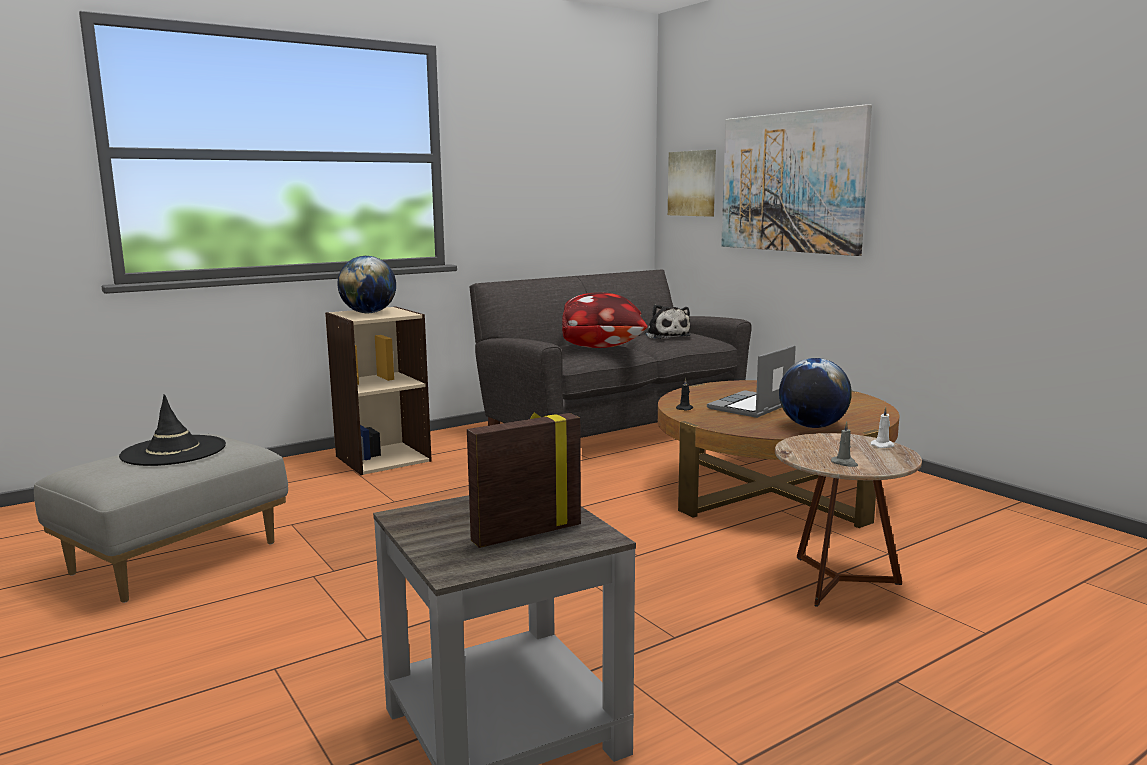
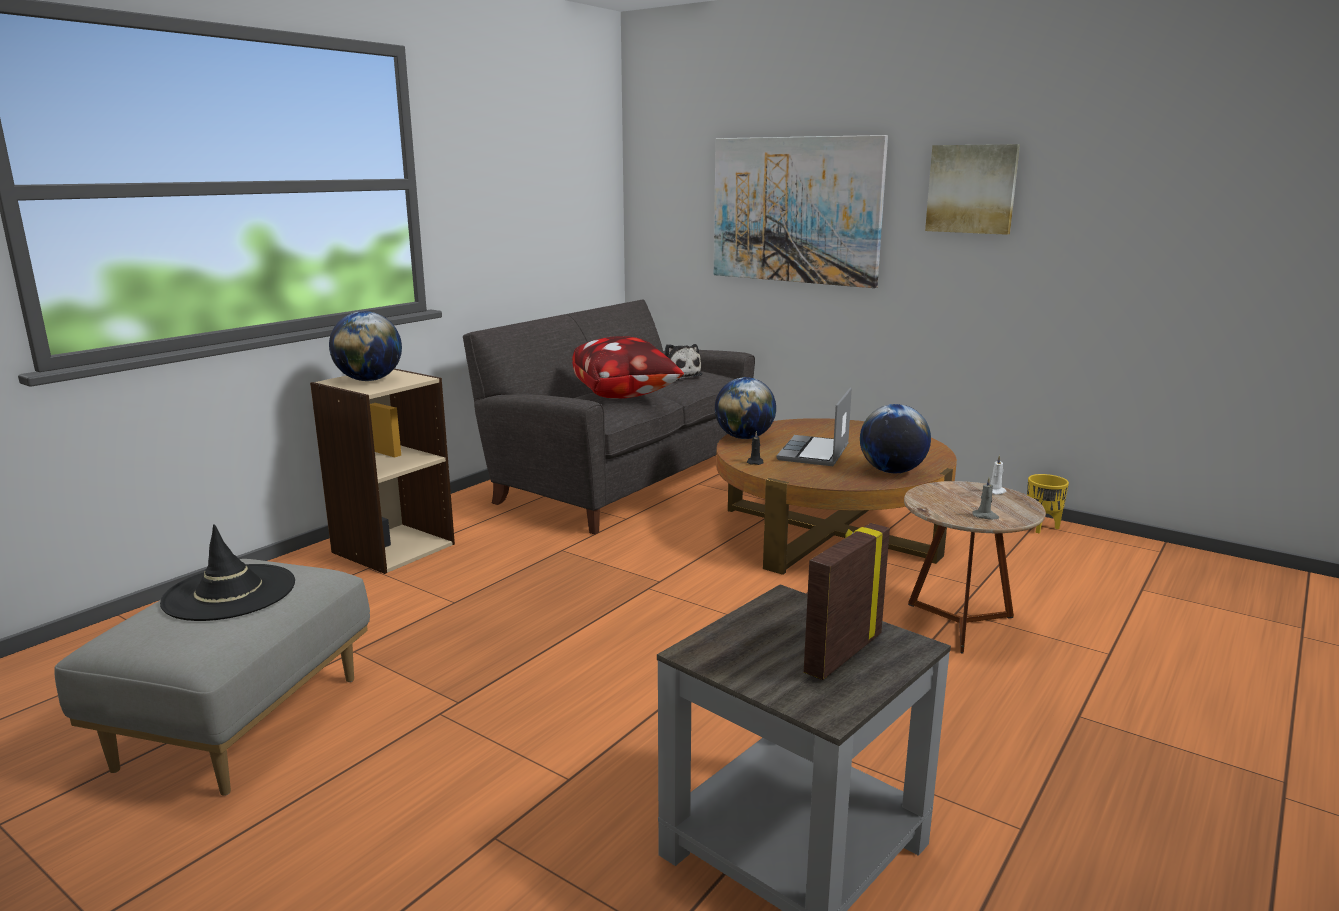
camera: 20 degrees left, 5 degrees up
(693, 183) = (673, 205): picture -> picture (972, 189)
(698, 390) = (744, 437): none -> globe
(1010, 511) = (1041, 528): none -> yellow planter

